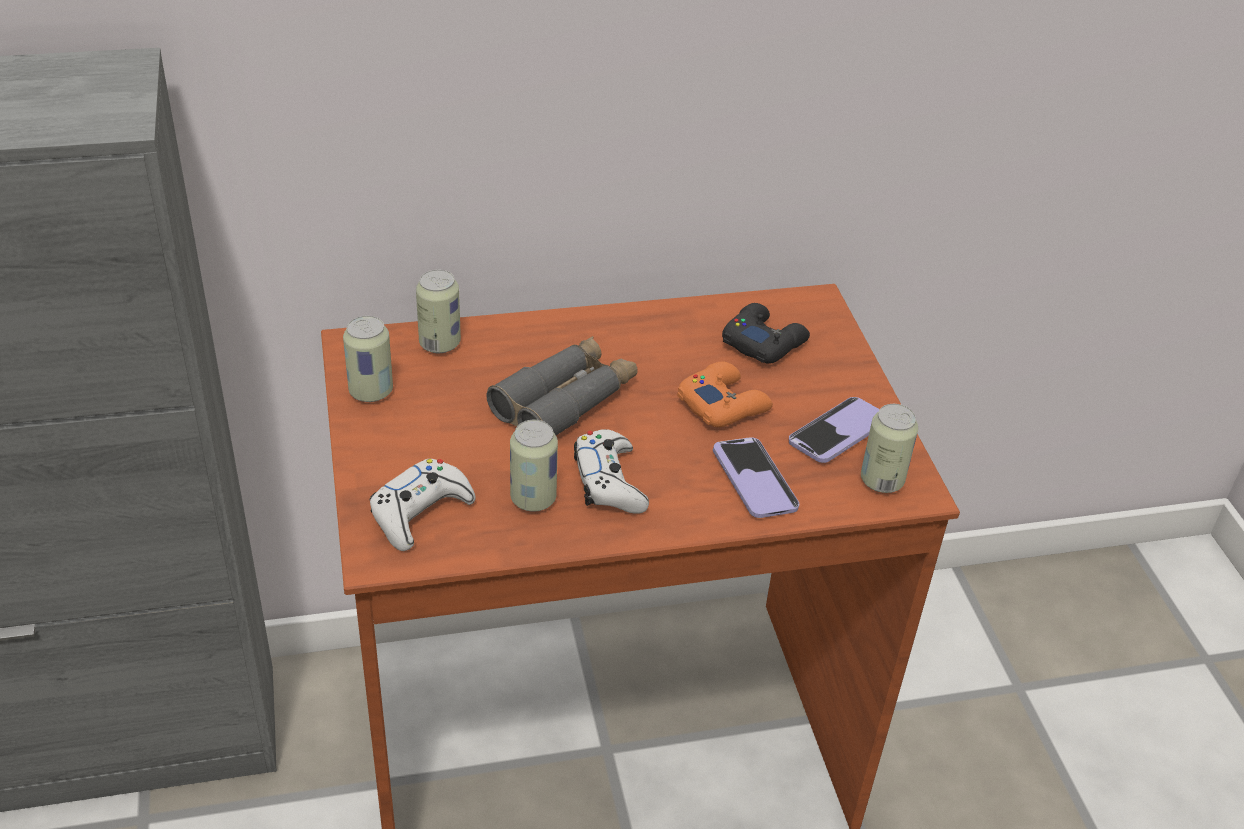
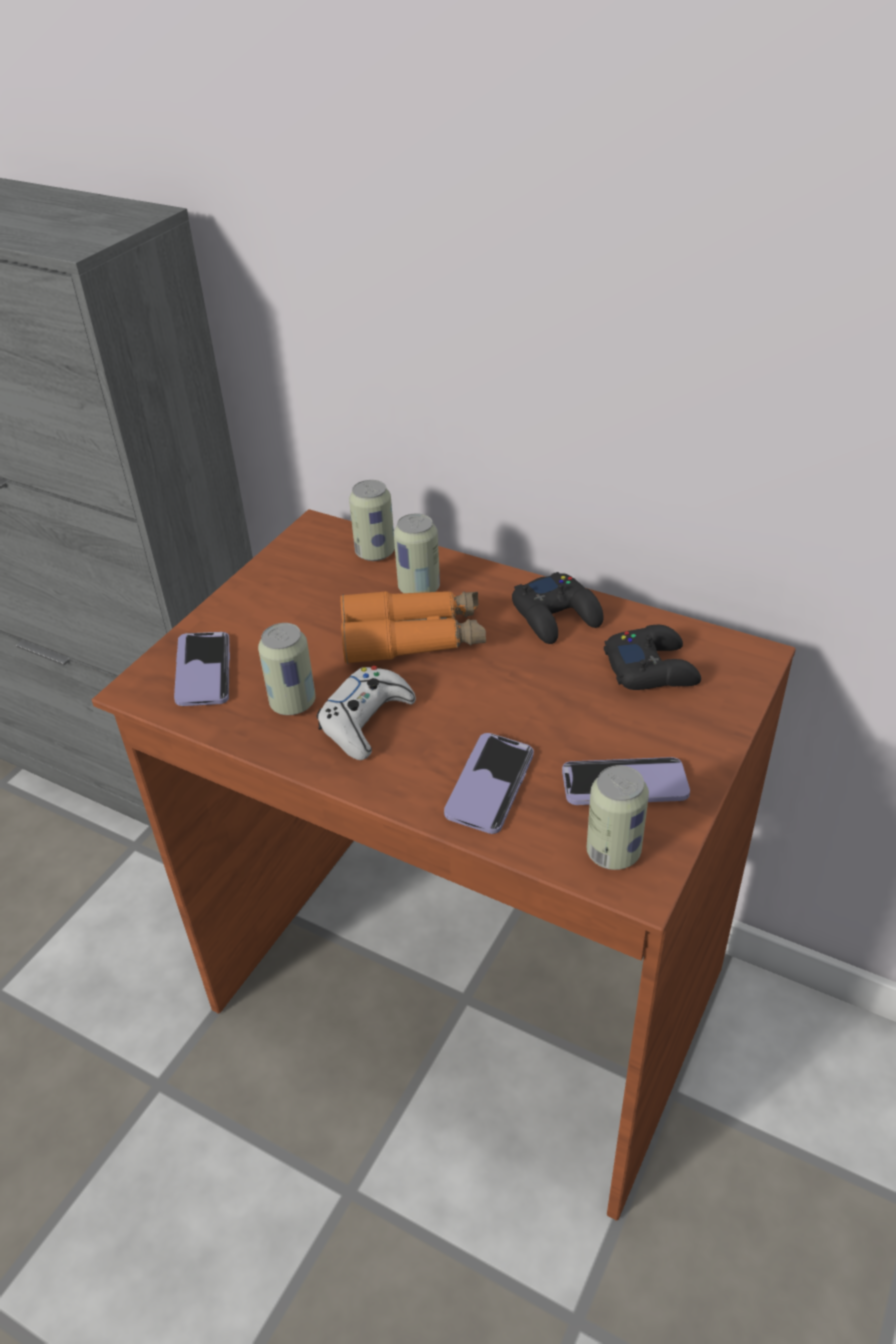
camera: 45 degrees right, 0 degrees up
(371, 391) = (283, 567): can -> can (419, 588)
(420, 512) = (203, 671): white game controller -> phone
(565, 401) = (413, 638): grey binoculars -> orange binoculars
(652, 332) = (556, 616): none -> black game controller
(723, 403) = (545, 704): orange game controller -> none

